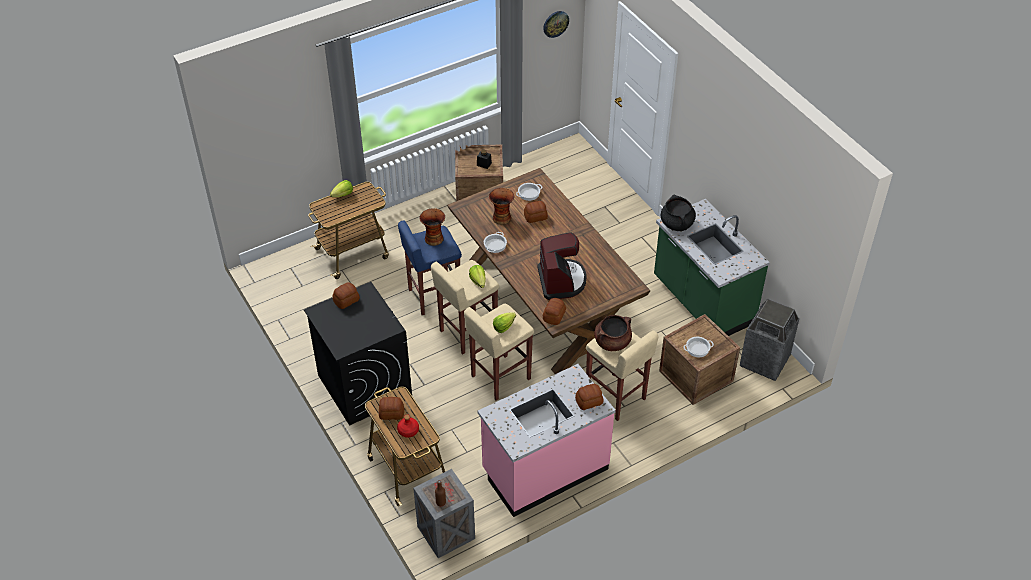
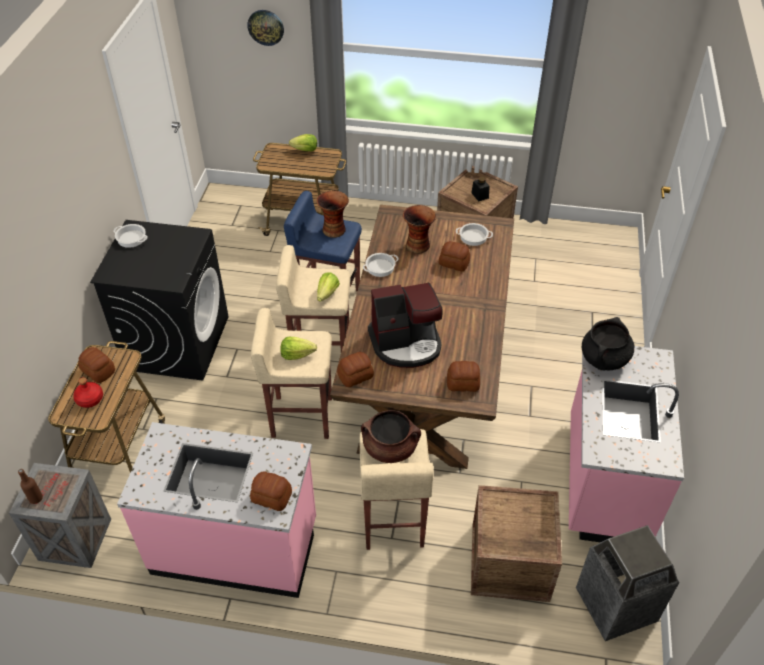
camera: 40 degrees right, 0 degrees up
(347, 300) = (169, 233): bread -> bread (463, 383)
(555, 23) = (637, 63): wall clock -> wall clock (266, 27)
(561, 281) = (406, 343): coffee machine -> coffee machine turned 45 degrees clockwise
(697, 349) = (505, 528): cooking pot -> cooking pot (131, 238)
(702, 302) = (603, 480): green counter -> pink counter

